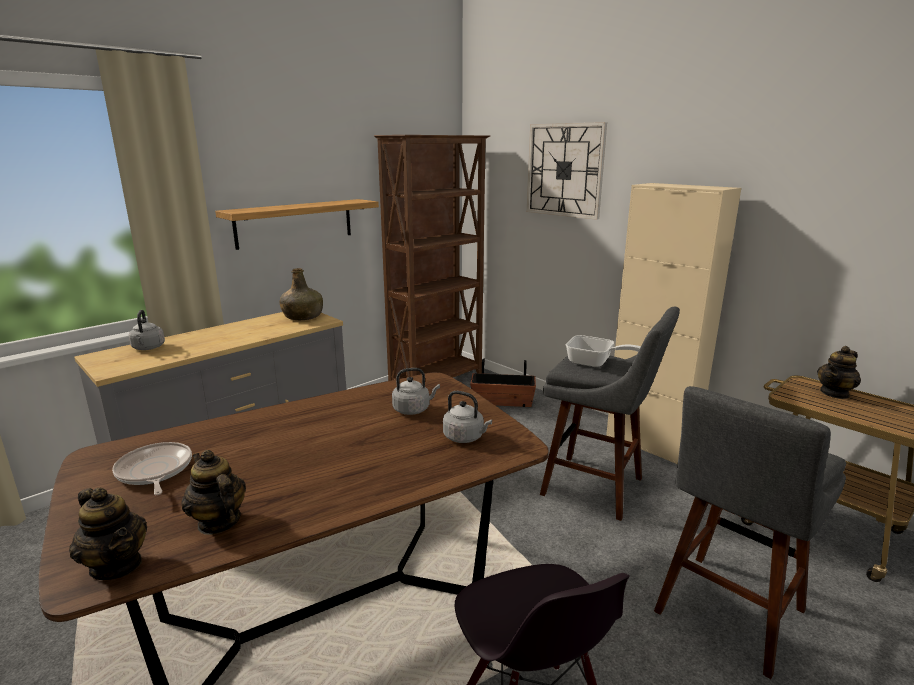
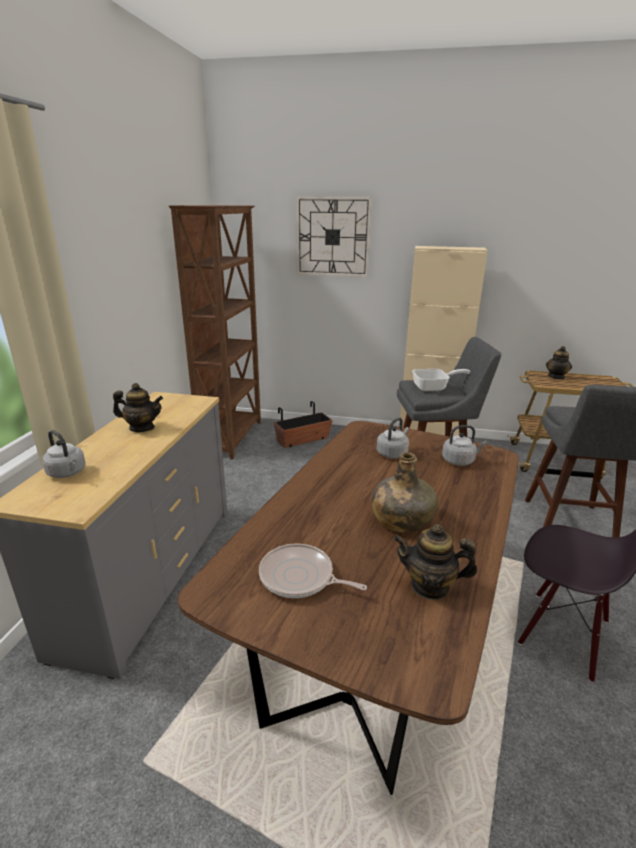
camera: 35 degrees left, 5 degrees up
(117, 565) = (428, 655): teapot -> teapot (142, 428)
(295, 223) = (122, 304): shelf -> none
(303, 316) = (173, 401): green bottle -> green bottle (401, 520)

